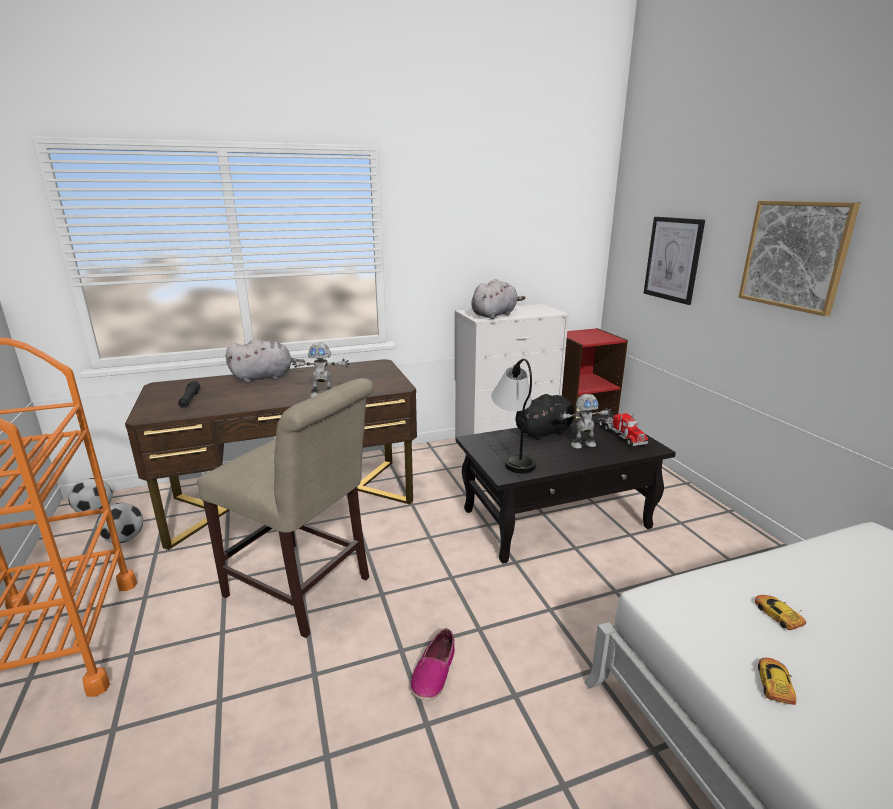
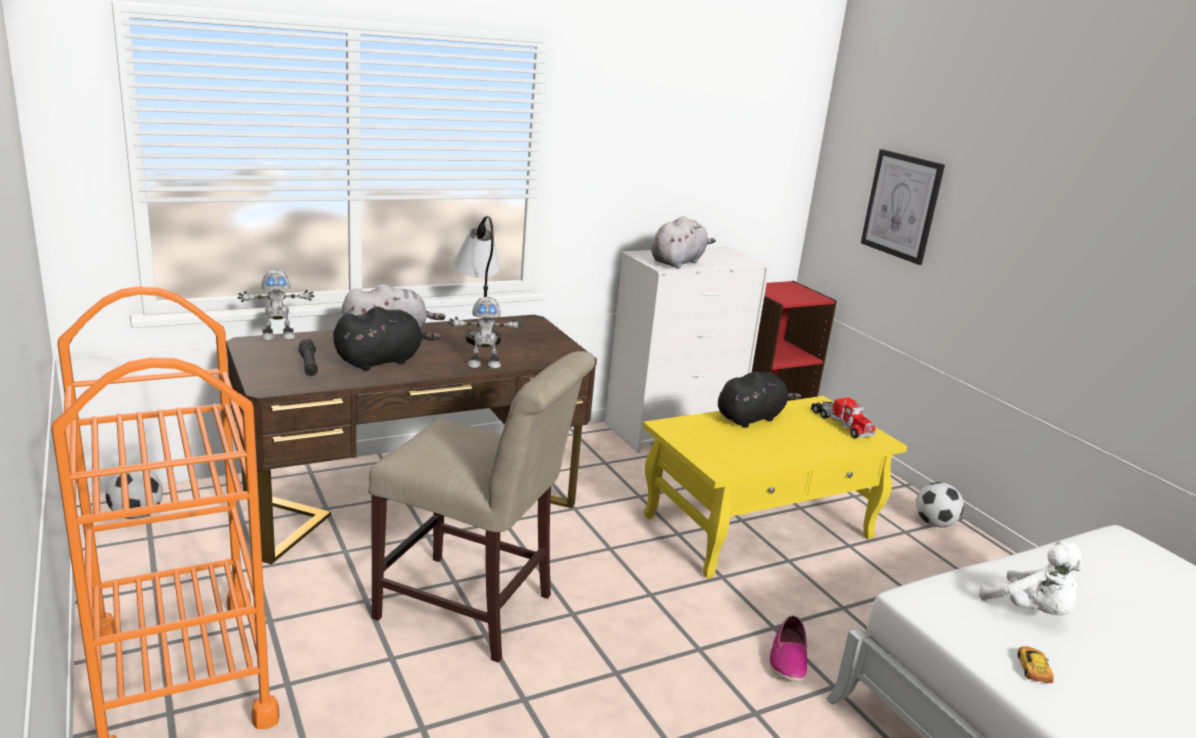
camera: 10 degrees left, 0 degrees up
(124, 539) = (202, 551): football -> football (934, 523)
(246, 395) = (382, 361): none -> black plush toy
(434, 672) = (661, 693): shoe -> shoe (787, 659)
(513, 456) = (722, 447): table lamp -> table lamp (478, 331)
(556, 518) = (760, 526): black coffee table -> yellow coffee table
(582, 444) = (799, 435): toy robot -> toy robot (278, 337)
(777, 615) = (1031, 611): toy car -> white plush toy
(795, 255) = (1047, 224): picture -> none

